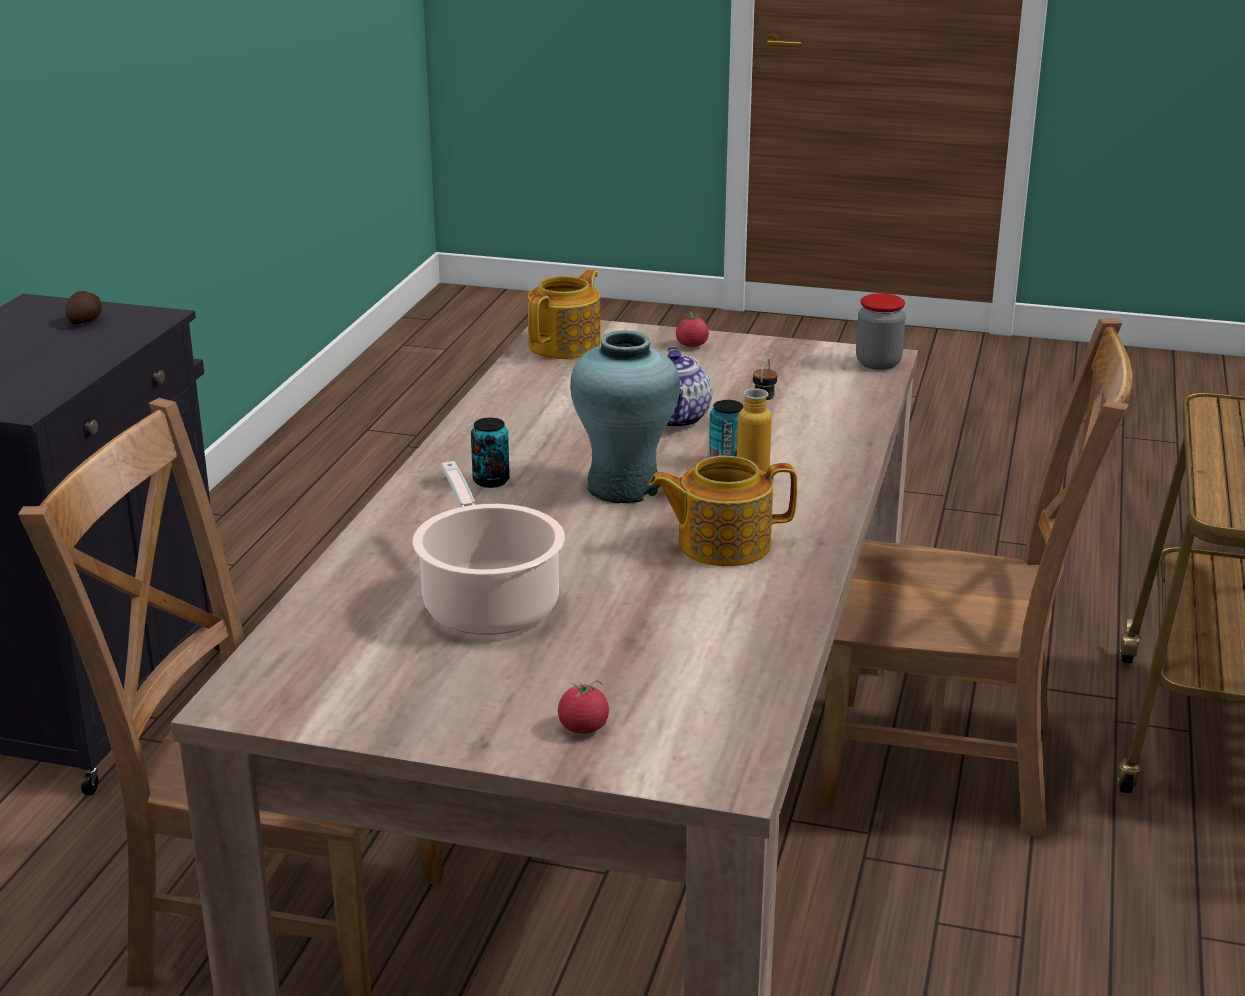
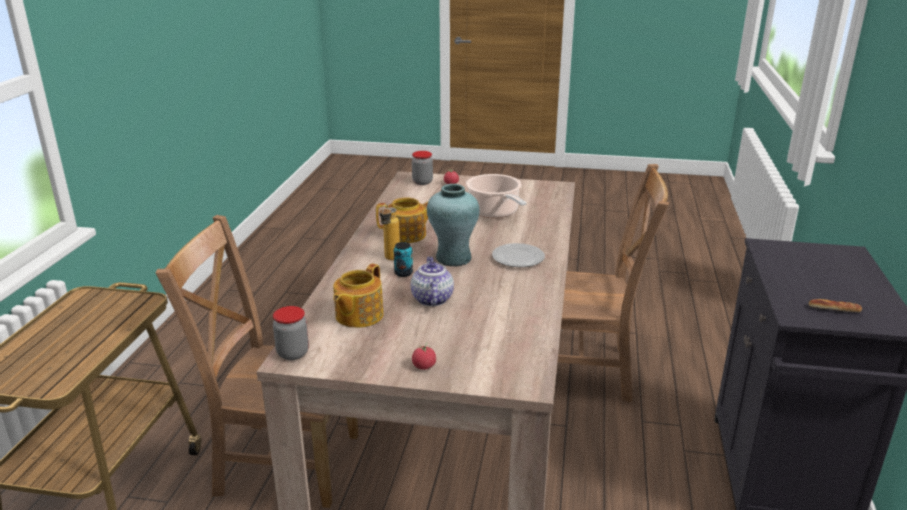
camera: 175 degrees right, 0 degrees up
(86, 321) = (834, 309): potato -> bread
(491, 481) = (517, 258): can -> plate
(566, 345) = (515, 361): teapot -> teapot (358, 316)
(678, 744) = (422, 182): none -> jar

